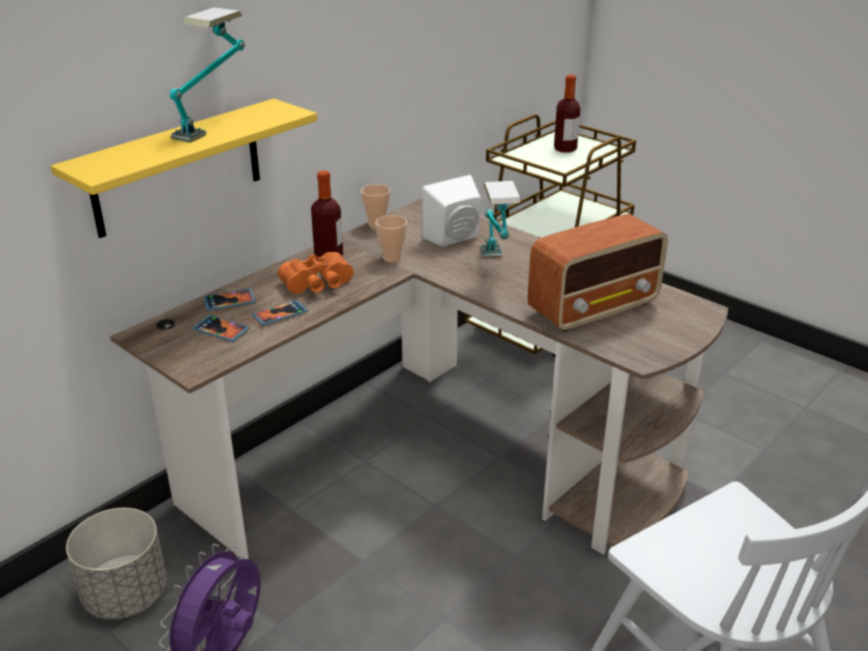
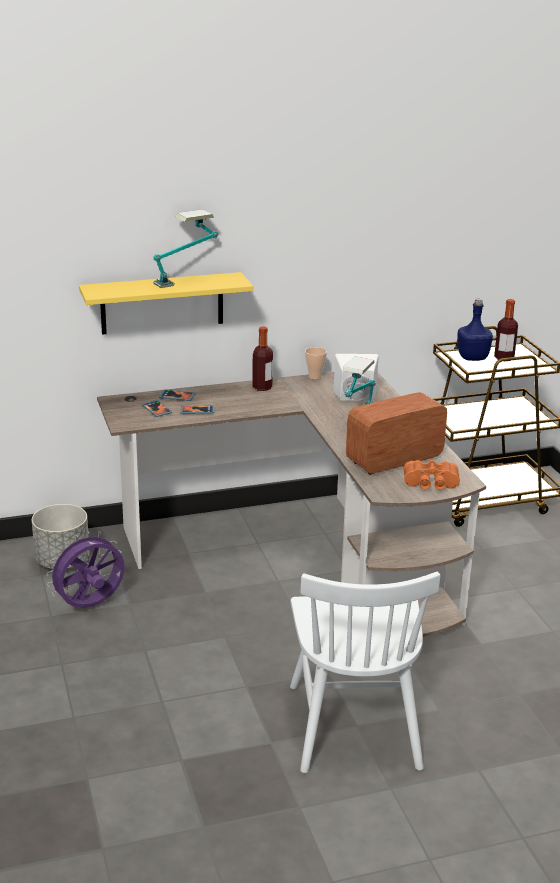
camera: 30 degrees right, 5 degrees down
(319, 285) = (237, 401): orange binoculars -> orange binoculars (431, 484)
(392, 258) = (300, 398): cup -> none
(535, 156) = (473, 358): none -> blue bottle
(595, 308) = (393, 460): radio -> radio turned 150 degrees clockwise

